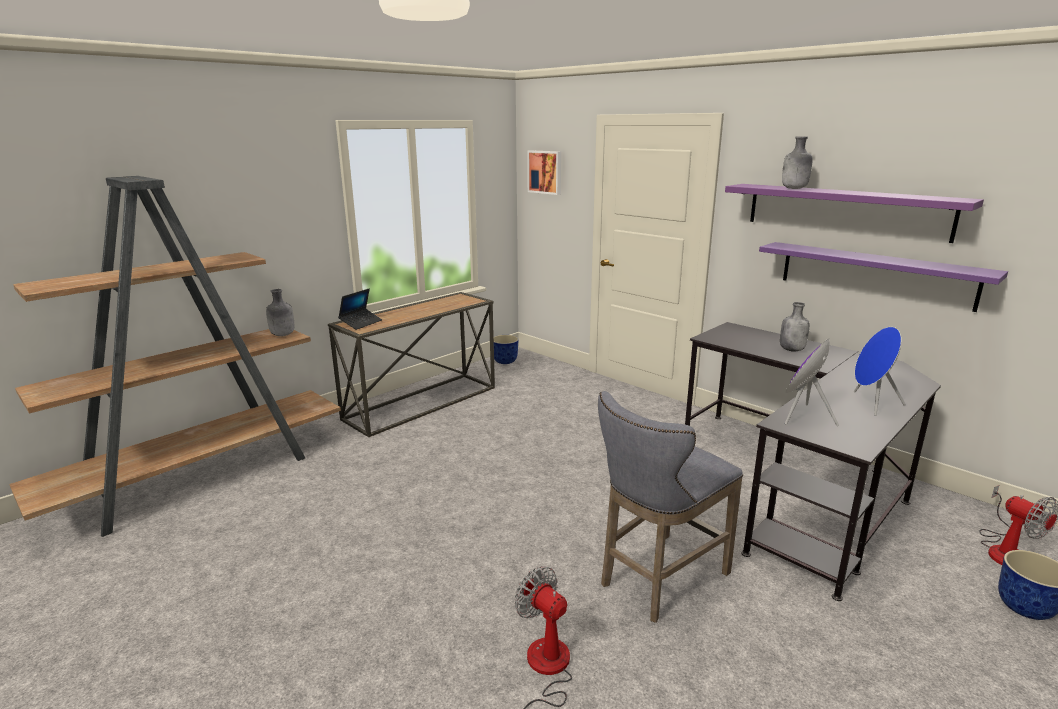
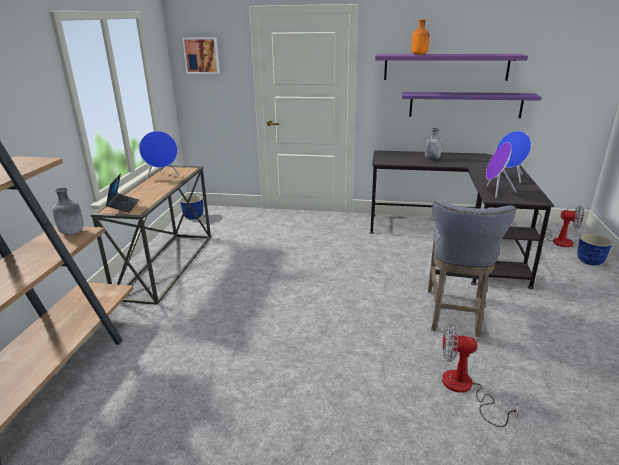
camera: 35 degrees left, 5 degrees up
(439, 303) = (162, 176): none -> blue speaker
(794, 188) = (419, 54): grey bottle -> orange bottle

